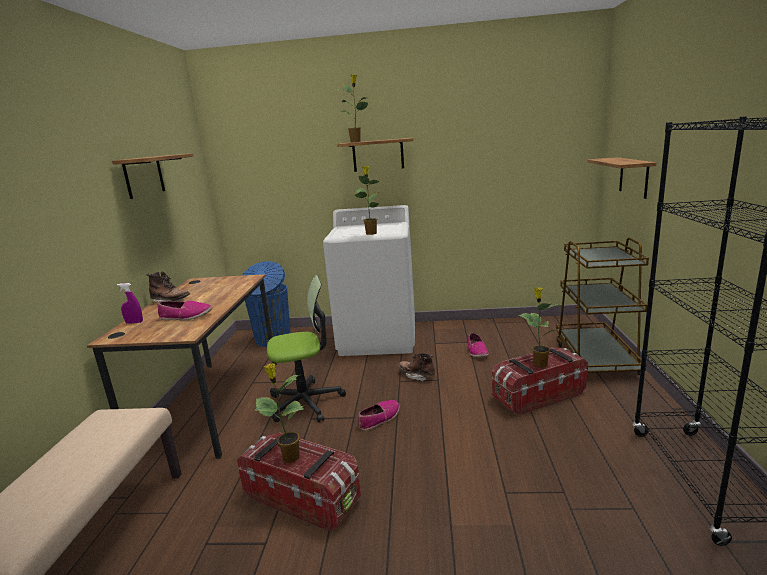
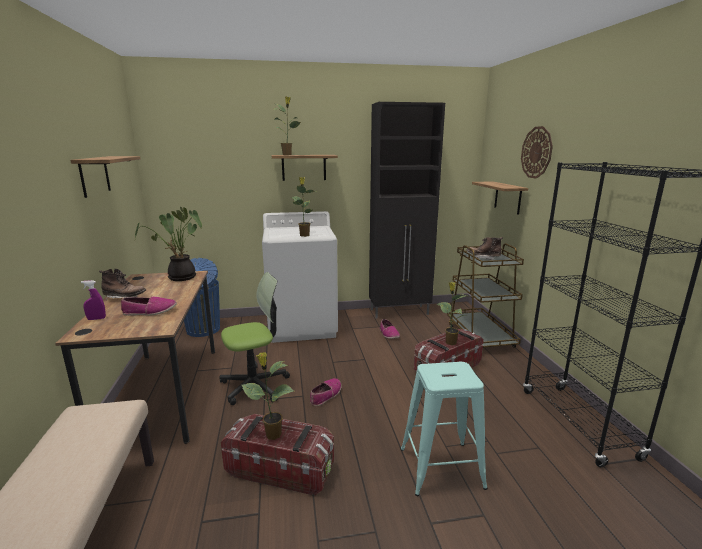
camera: 15 degrees left, 0 degrees up
(233, 282) = (180, 278): none -> potted plant
(416, 375) = (346, 356): brown boot -> brown boot (483, 257)
(491, 518) = (441, 468): none -> turquoise stool
(499, 325) = (400, 312): none -> black cabinet
(665, 113) = (536, 152): none -> wall clock

